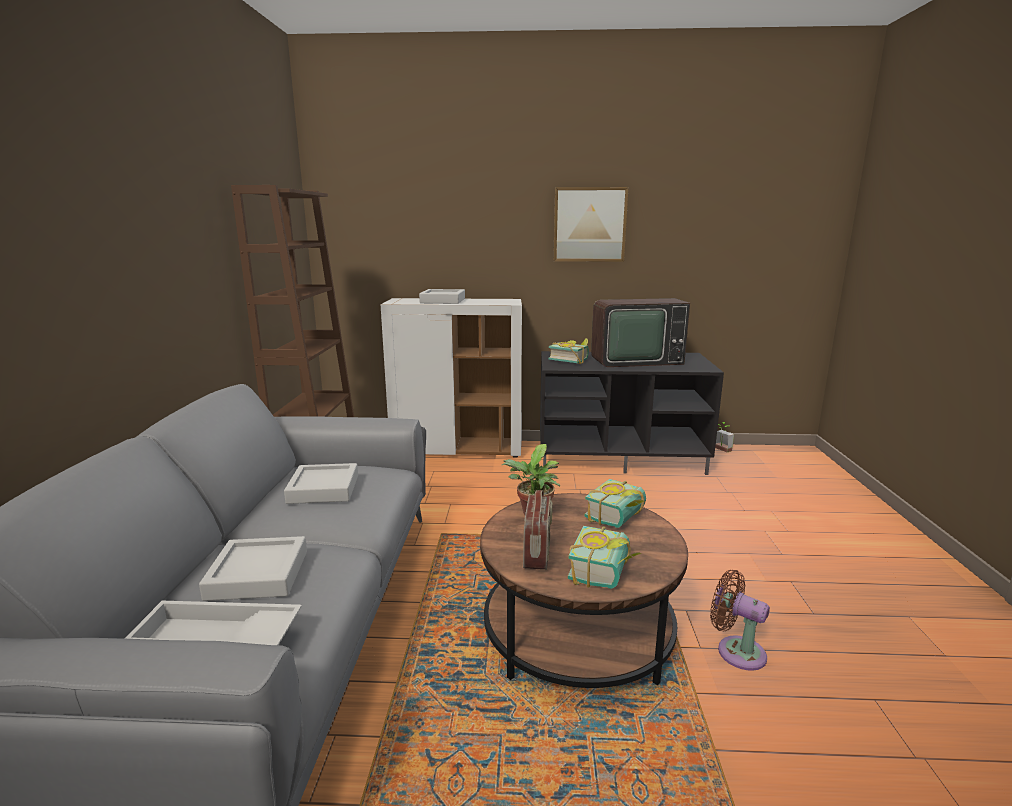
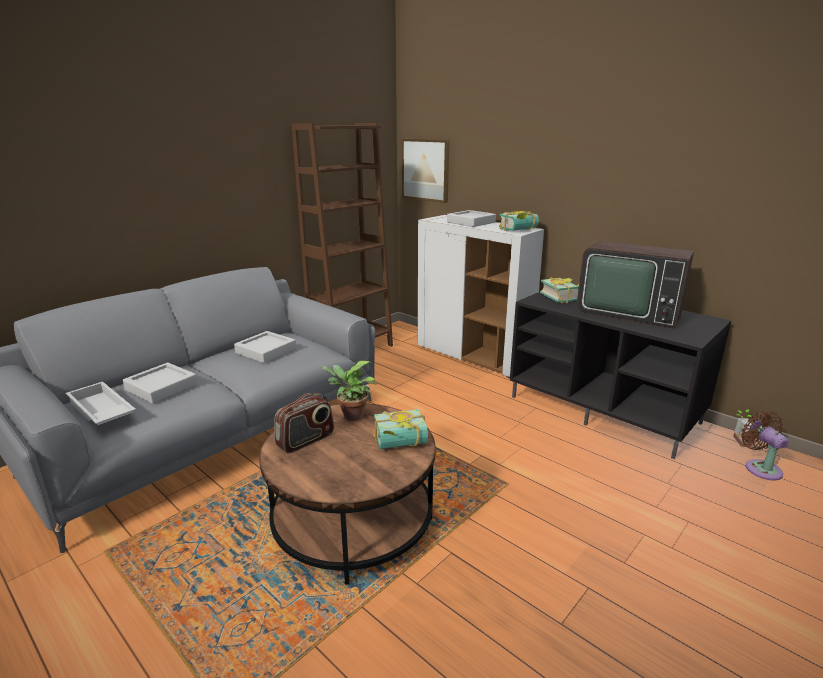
camera: 40 degrees right, 5 degrees up
(589, 225) = (620, 158): picture -> picture (426, 170)
(606, 573) = (317, 474): book -> book (520, 230)
(736, 651) = (439, 603): brown fan -> brown fan (760, 468)

